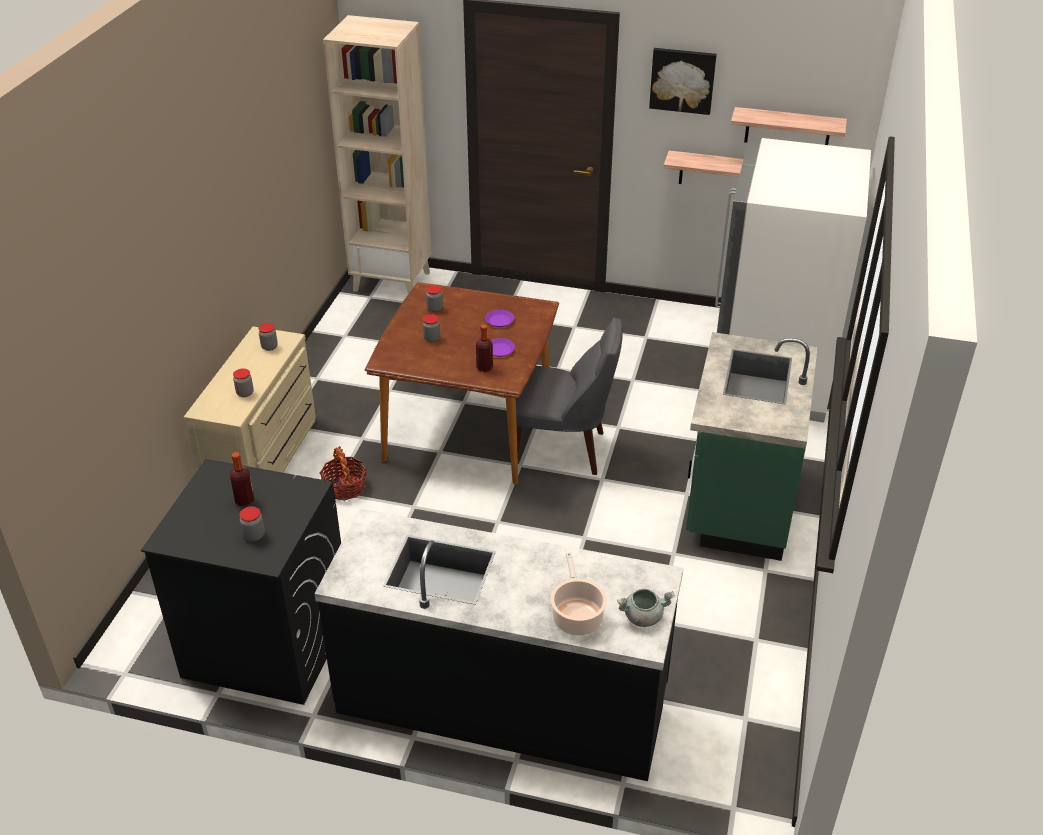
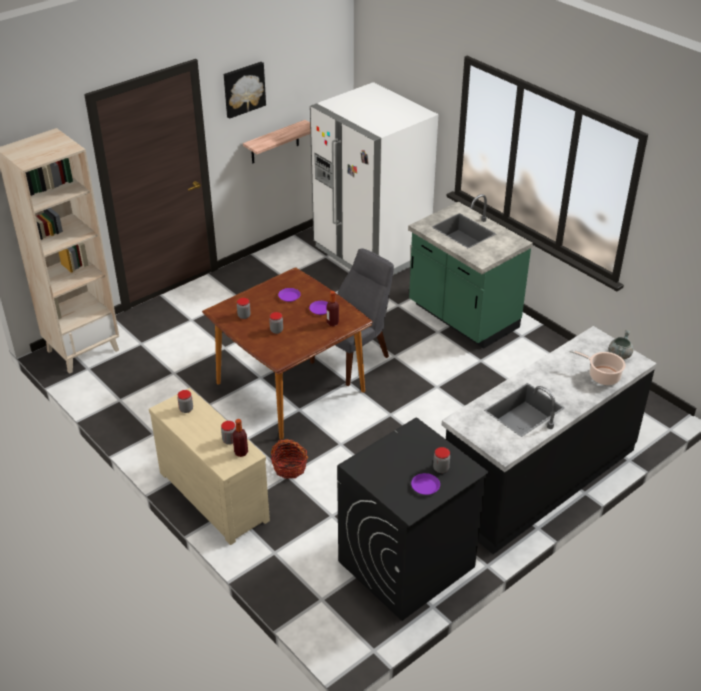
camera: 55 degrees left, 0 degrees up
(215, 535) = (425, 486): none -> purple plate
(245, 501) = (401, 461): bottle -> bottle (241, 452)
(787, 129) = (308, 94): shelf -> none

